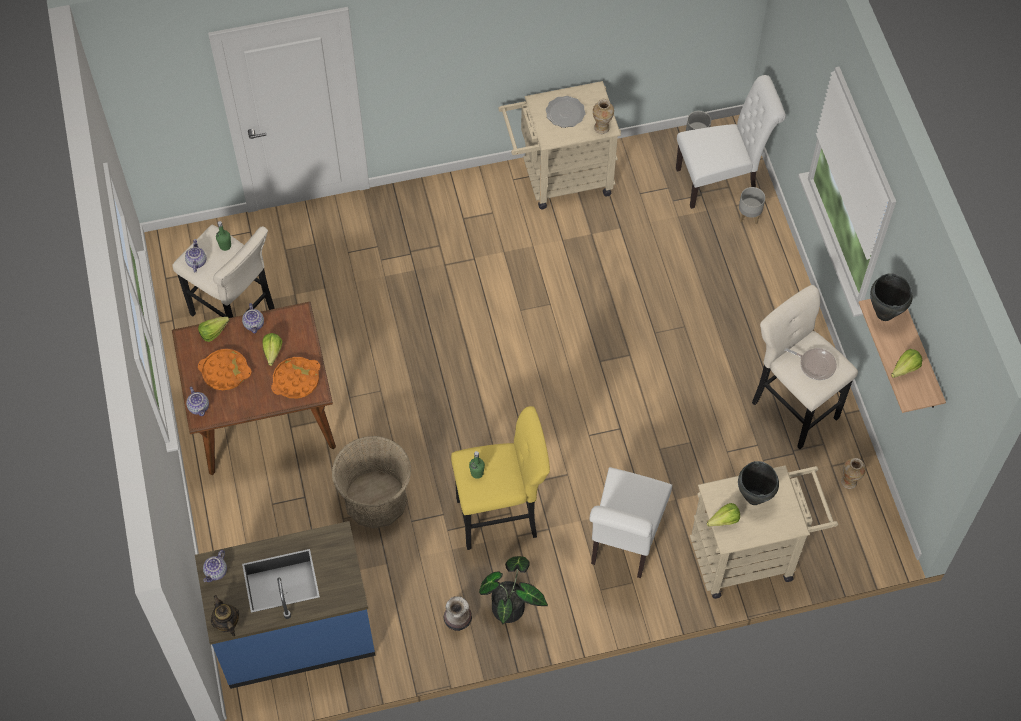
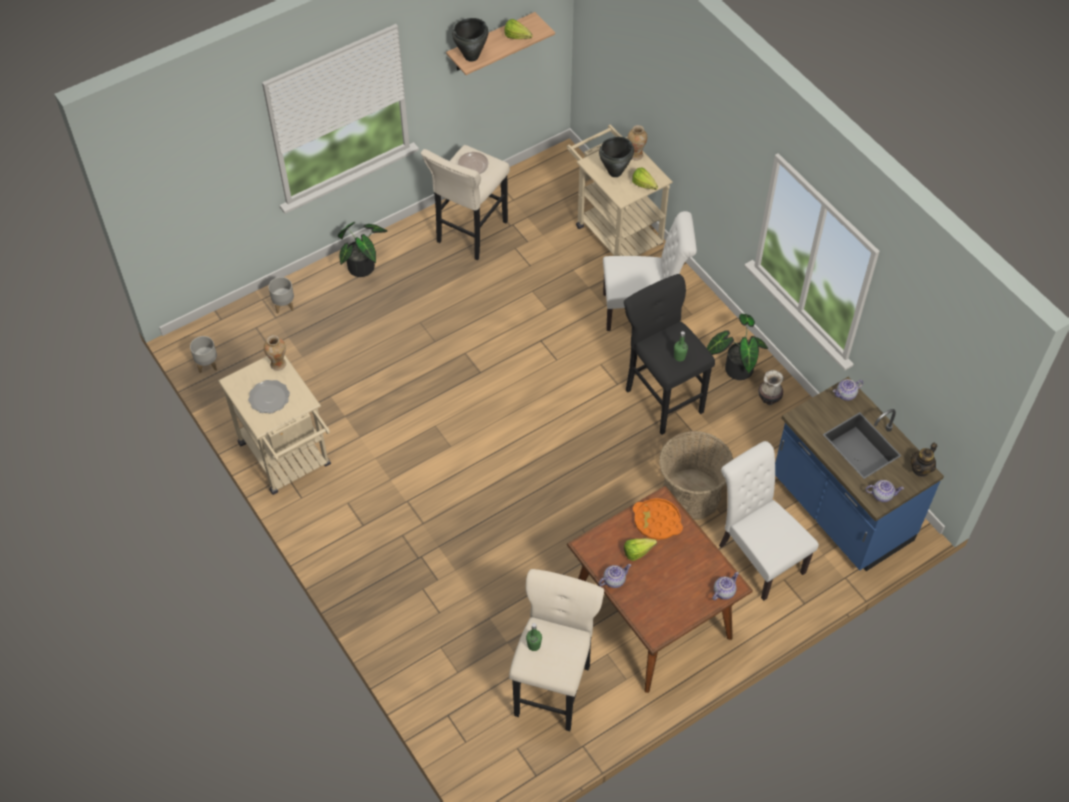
camera: 110 degrees left, 5 degrees down
(196, 262) = (564, 665): teapot -> teapot (846, 395)
(216, 332) = (637, 610): lettuce -> none
(225, 372) = (676, 584): orange tray -> none
(501, 517) = (662, 398): yellow stool -> black stool
(721, 180) = (249, 334): white chair -> white chair (757, 555)
(778, 297) = (364, 266): none -> potted plant
(849, 482) = (522, 186): vase -> vase (636, 155)

